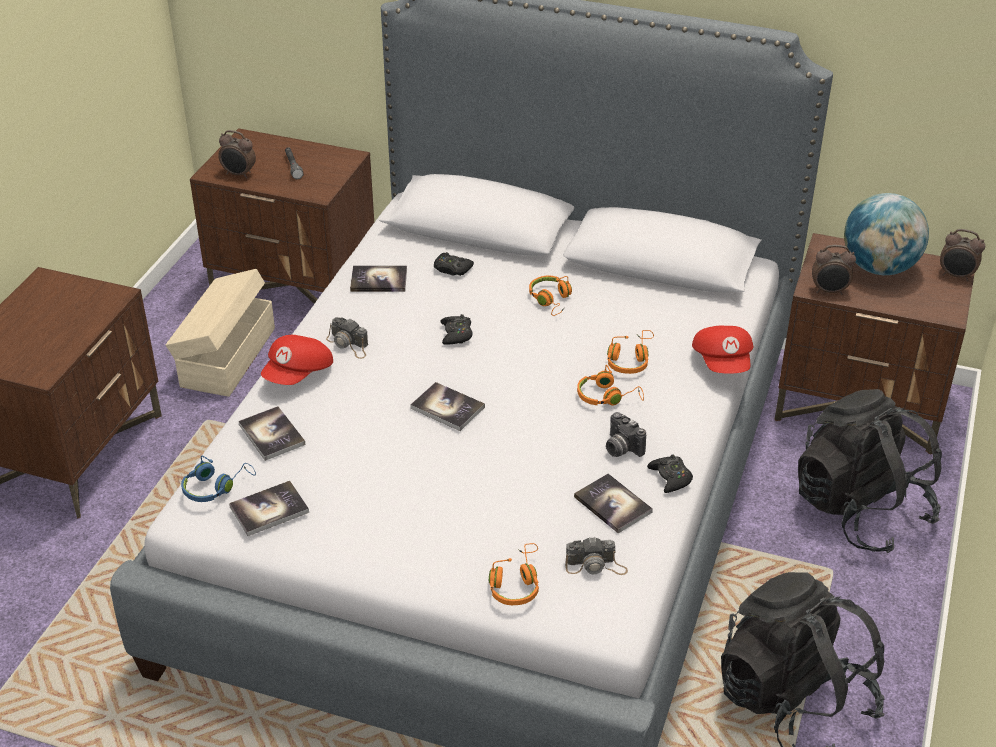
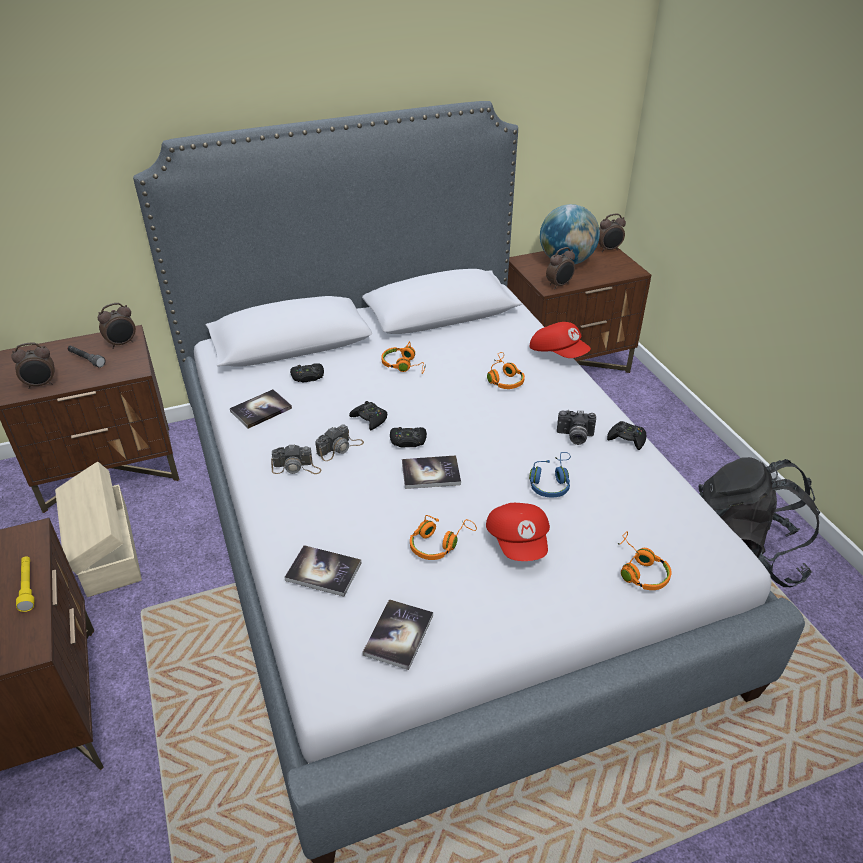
camera: 40 degrees left, 0 degrees up
(80, 332) = (28, 587): none -> yellow flashlight
(216, 487) = (328, 645): blue headphones -> blue headphones (550, 482)
(299, 374) = (283, 511): red cap -> red cap (519, 542)
(335, 164) = (122, 344): none -> alarm clock
(464, 370) = (408, 441): none -> black game controller
(595, 565) = (665, 524): camera -> camera (340, 448)
(607, 396) = (522, 408): orange headphones -> orange headphones (439, 543)
(612, 504) = (619, 476): book -> none
(860, 510) = (635, 422): black backpack -> none

